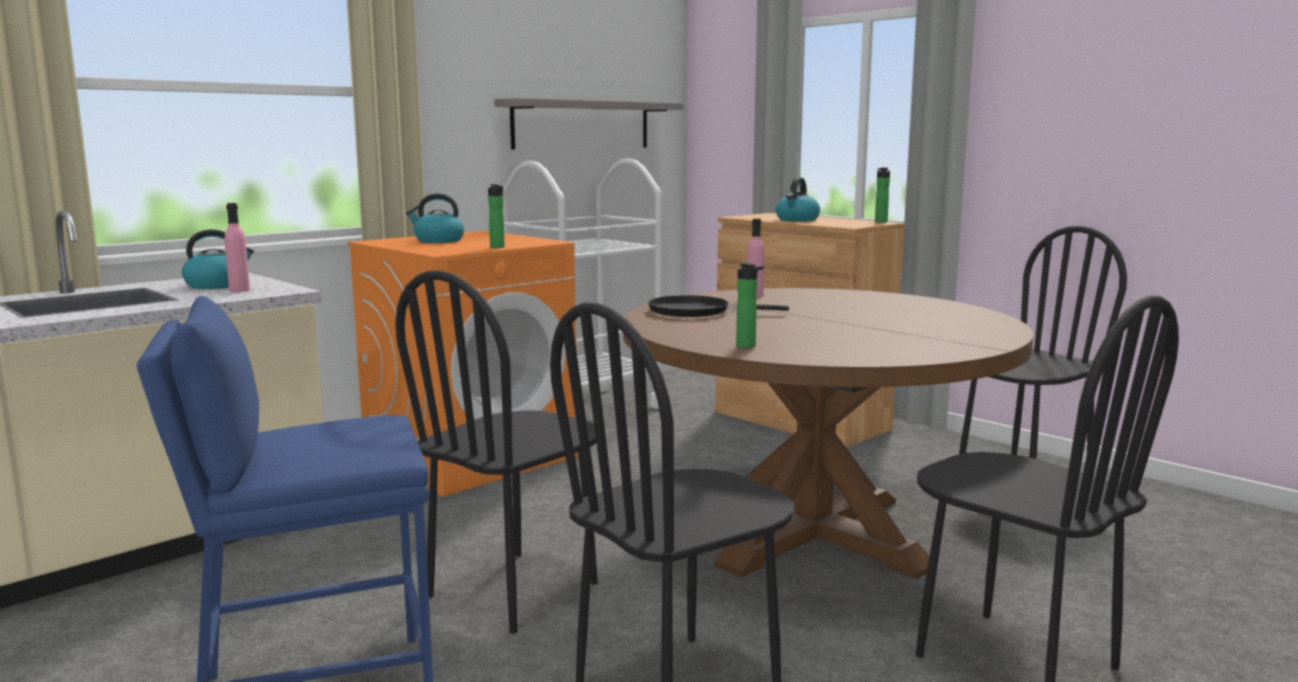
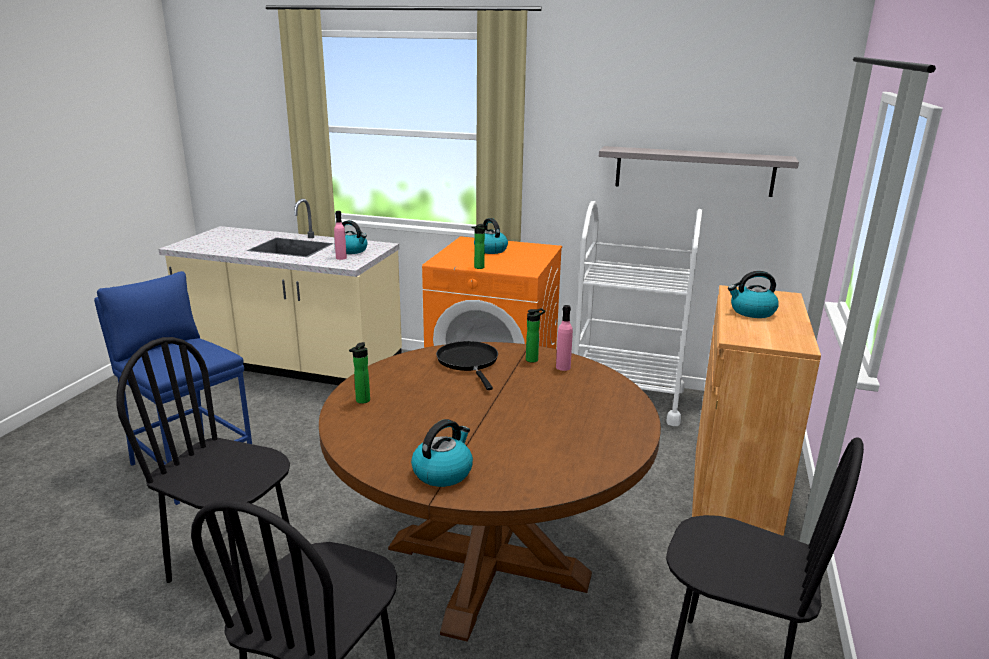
camera: 60 degrees right, 10 degrees up
(514, 590) = (322, 475): black chair -> none
(880, 221) = (806, 344): bottle -> bottle (533, 359)
(949, 342) = (443, 472): none -> kettle

